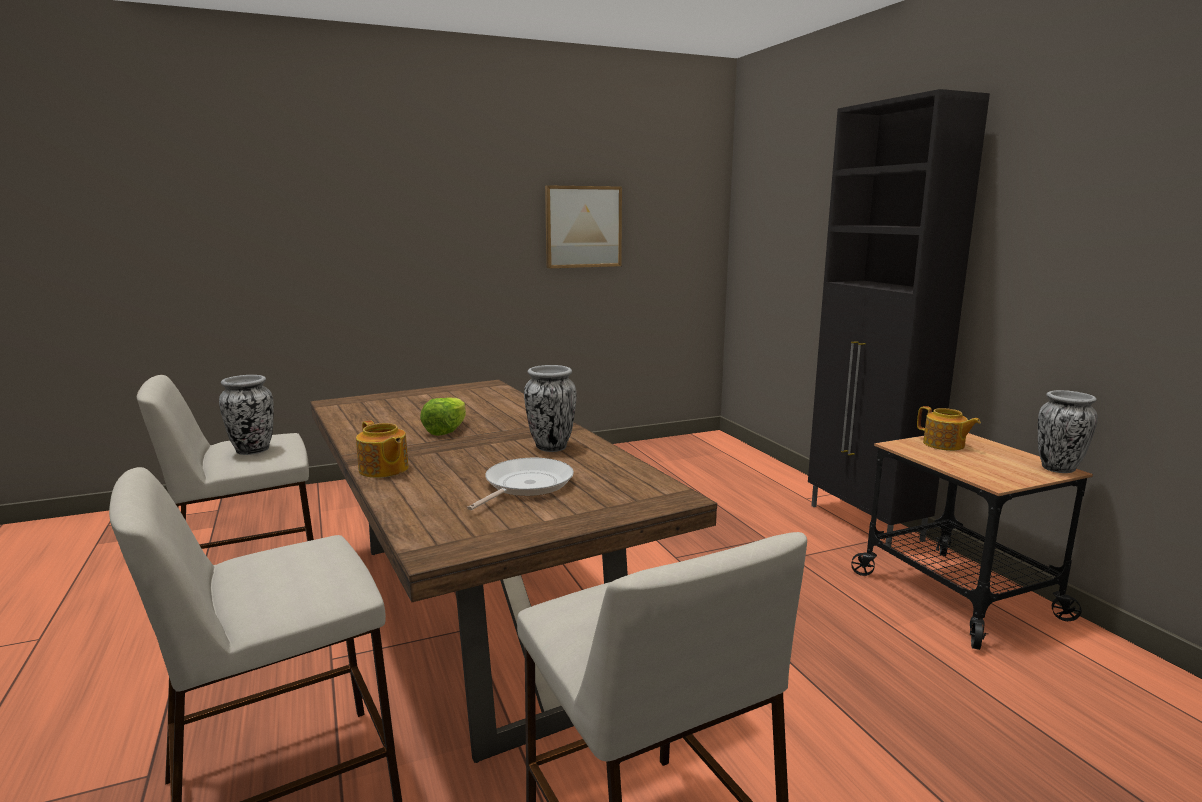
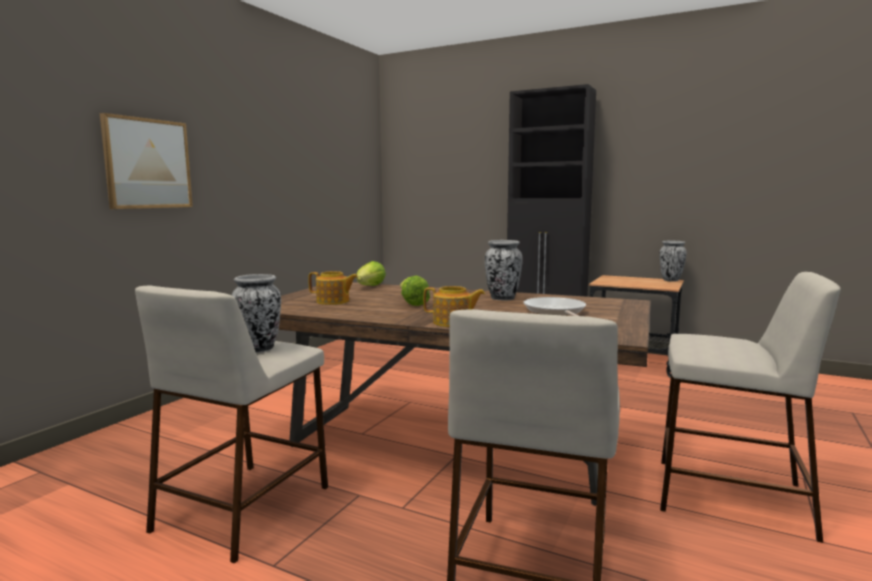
camera: 40 degrees left, 5 degrees down
(495, 396) = (369, 287): none -> lettuce
(583, 227) = (307, 167): picture -> picture (147, 164)
(944, 445) = (614, 280): teapot -> teapot (333, 301)

